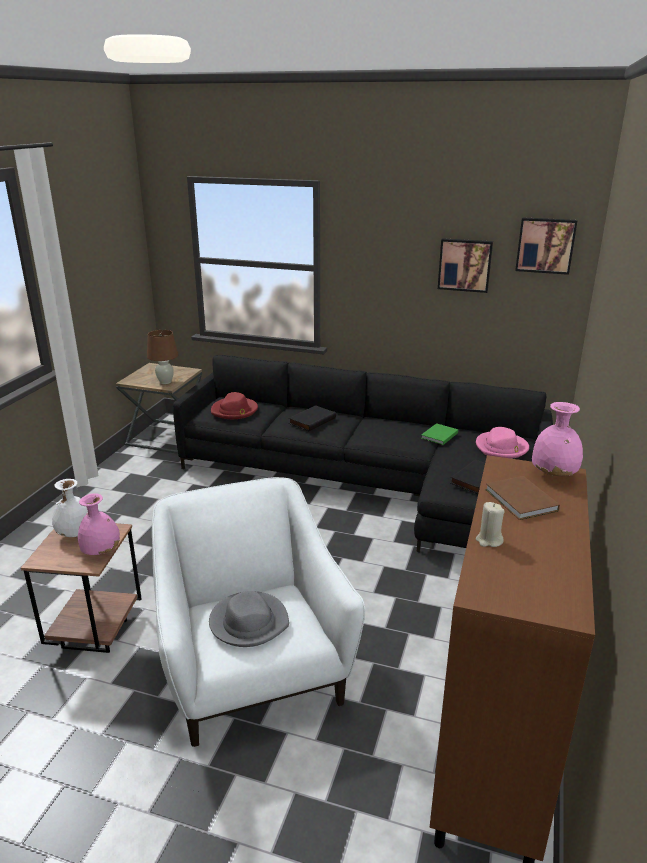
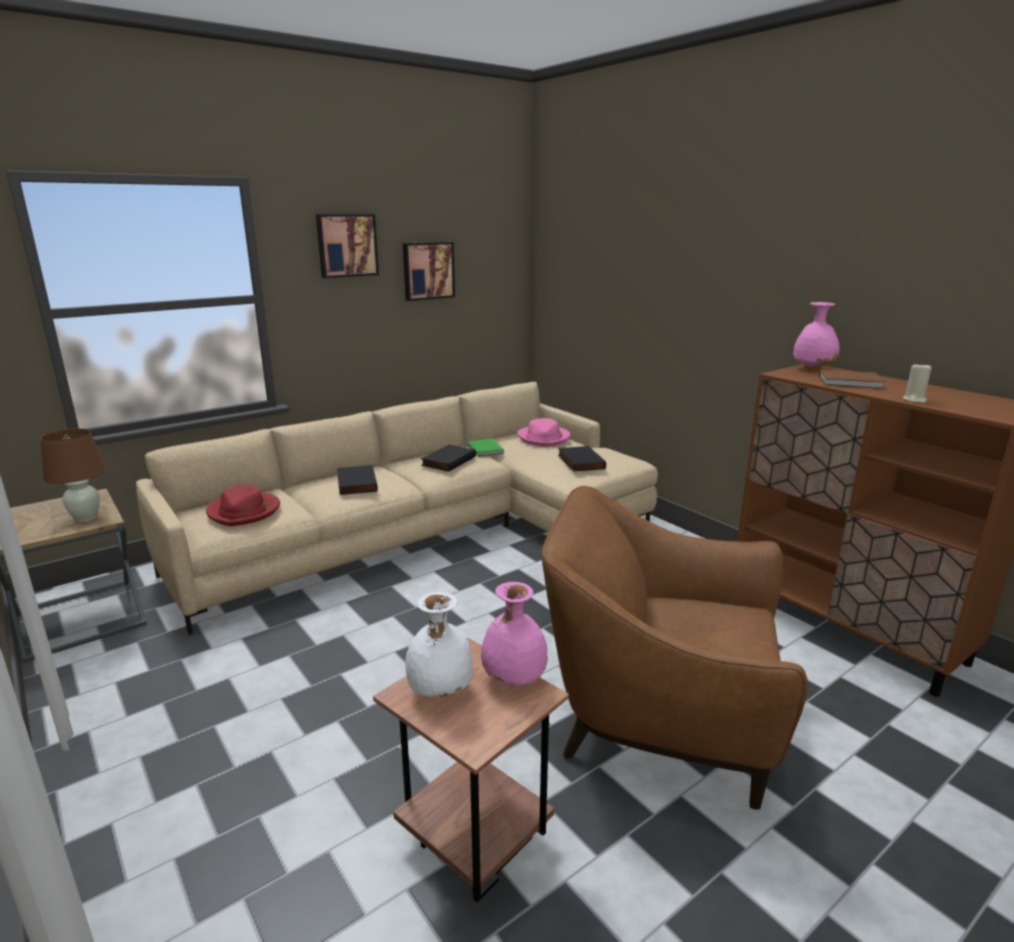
camera: 55 degrees left, 5 degrees down
(249, 622) = (709, 635): grey hat -> none
(252, 670) = (660, 718): white armchair -> brown armchair
(374, 484) = (431, 534): black sofa -> beige sofa
(392, 432) = (448, 461): none -> black book
(545, 245) = (493, 241): picture -> picture (346, 245)

